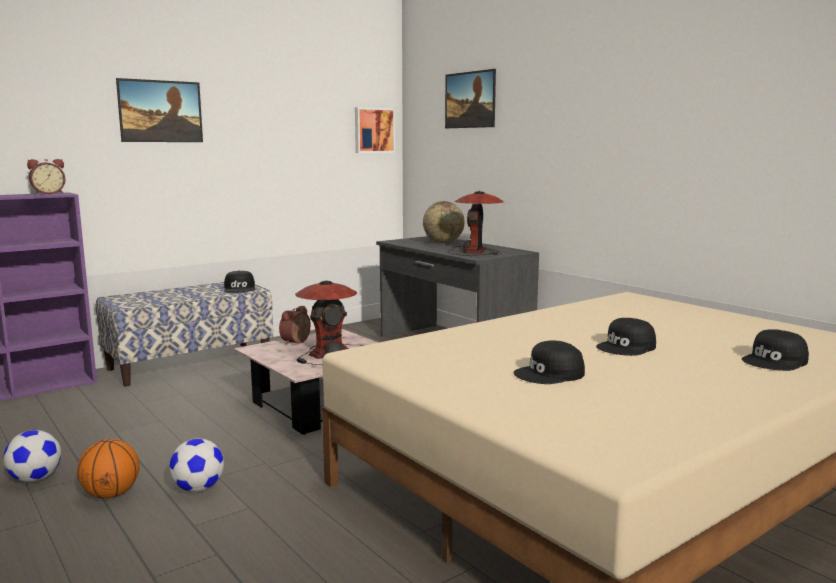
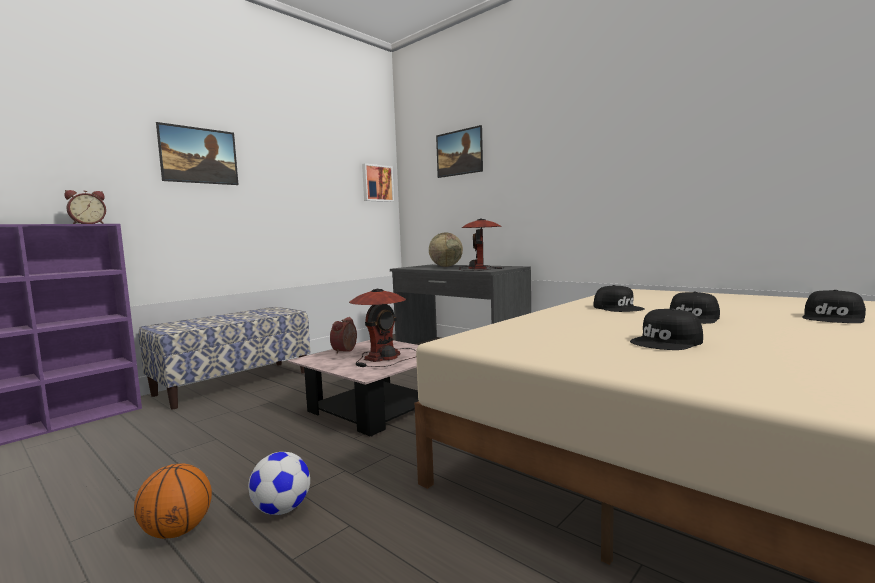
camera: 10 degrees left, 5 degrees down
(35, 479) = (77, 523): football -> none
(240, 288) = (278, 312): black cap -> black cap (618, 308)

